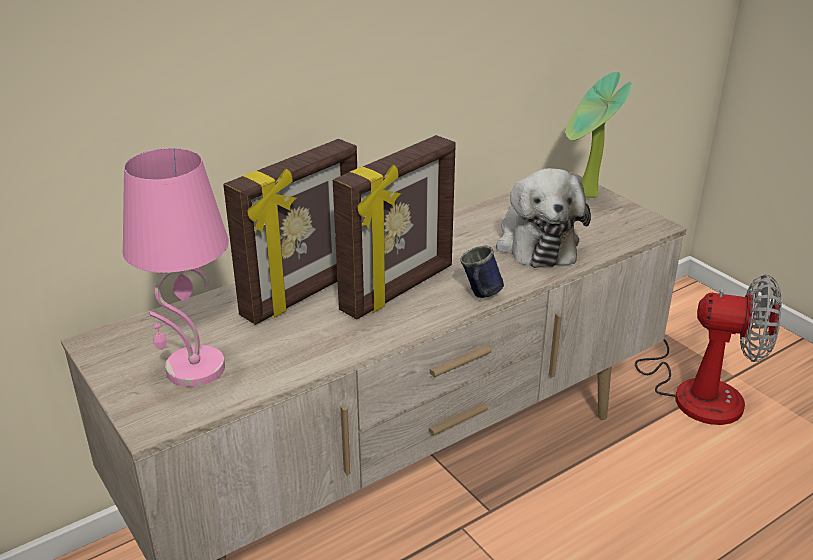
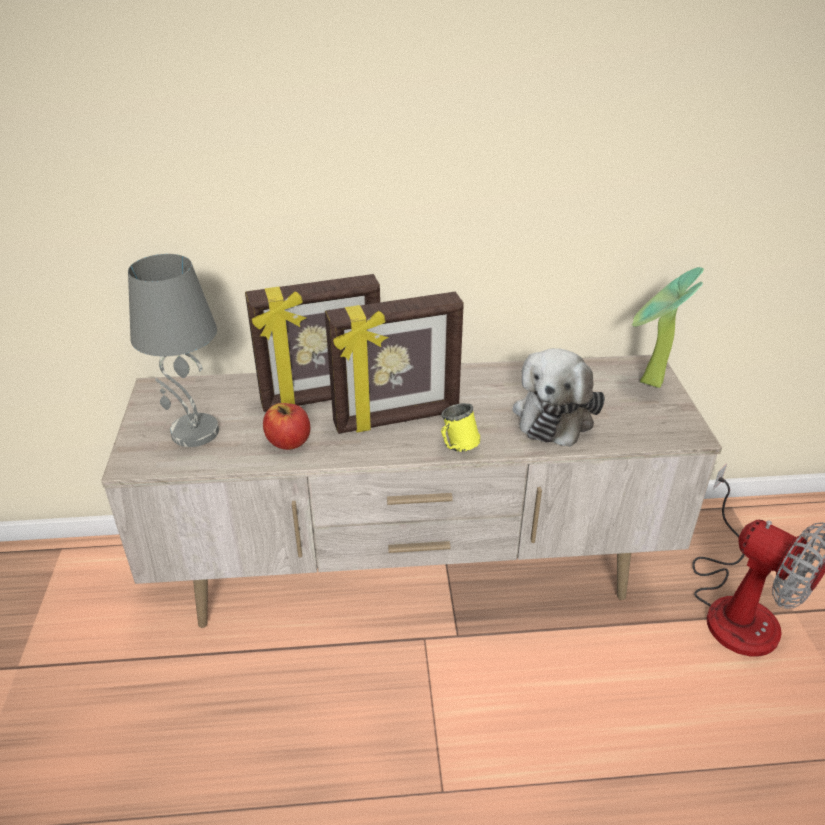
camera: 30 degrees right, 5 degrees up
(194, 370) = (193, 432): pink table lamp -> grey table lamp
(311, 344) = (289, 442): none -> apple
(480, 295) = (457, 447): blue mug -> yellow mug

